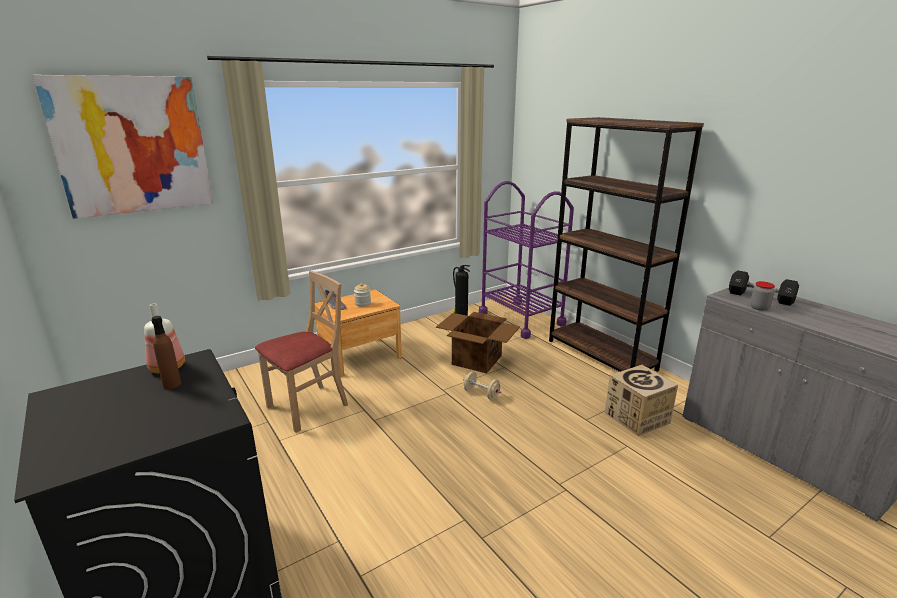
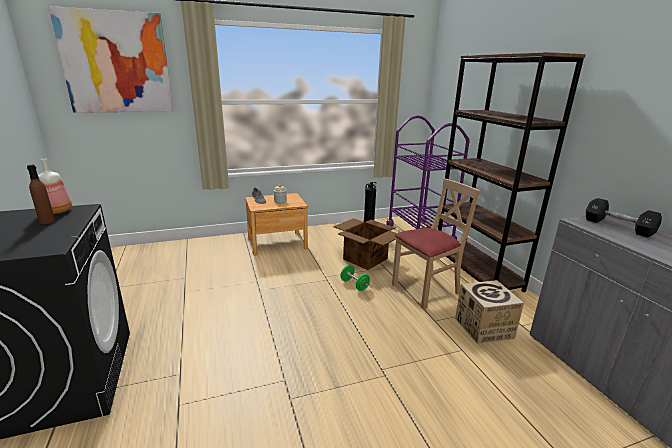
camera: 15 degrees right, 0 degrees up
(308, 407) = (218, 272): beige chair -> beige chair (426, 290)
(481, 394) = (354, 285): beige dumbbell -> green dumbbell
(759, 308) = (609, 235): jar -> none

